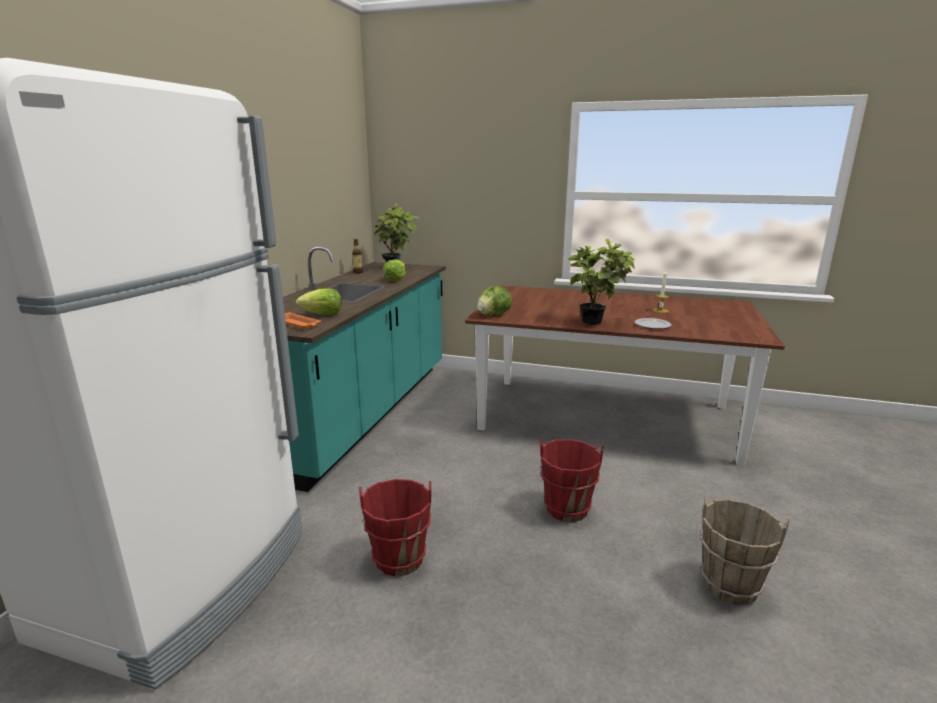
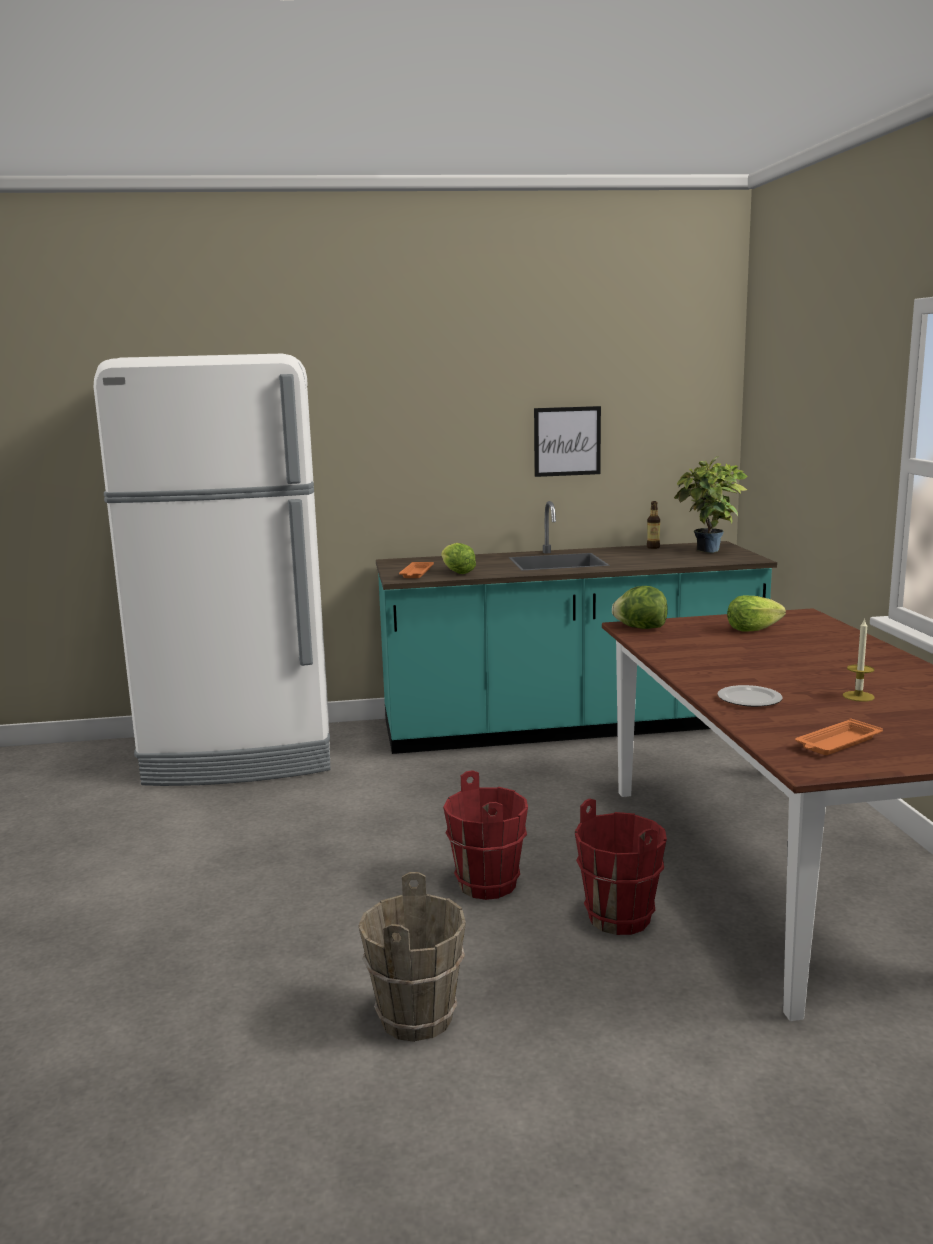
camera: 65 degrees right, 5 degrees down
(303, 197) = (567, 441): none -> picture
(395, 279) = (647, 562): lettuce -> lettuce (752, 630)
(399, 559) = (324, 820): red bucket -> red bucket (620, 918)
(597, 322) = (702, 672): potted plant -> none
(728, 327) = (837, 743): none -> orange tray

